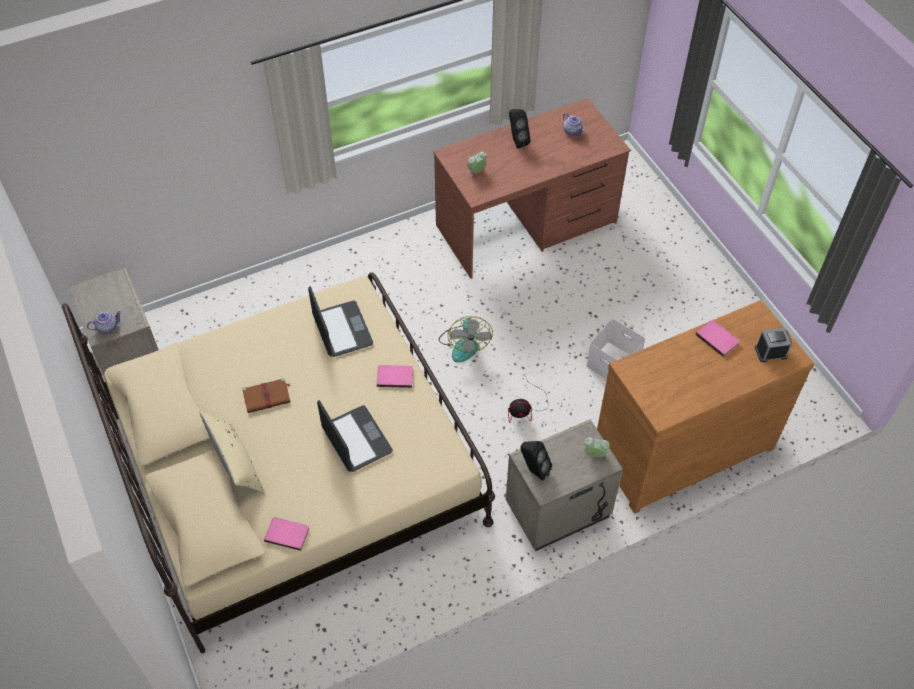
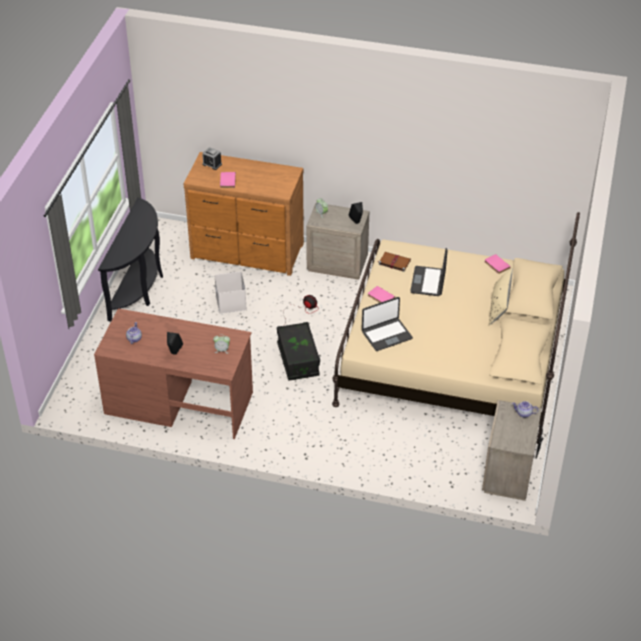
camera: 140 degrees left, 10 degrees down
(267, 396) = (457, 326): brown book -> brown book (394, 262)
(341, 330) = (386, 335): laptop -> laptop turned 135 degrees counterclockwise
(464, 344) = (298, 360): fan -> black storage box
(725, 313) = (139, 288): none -> black console table

